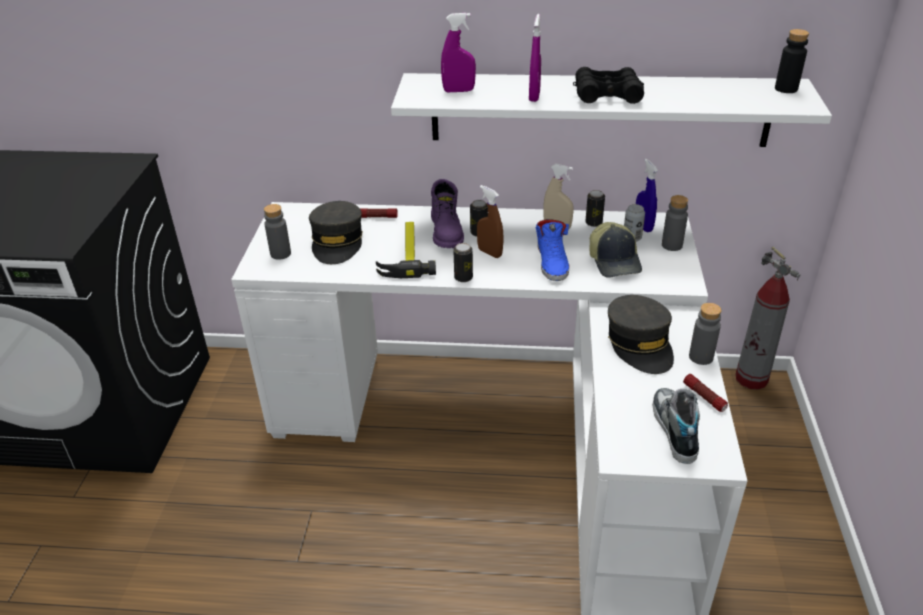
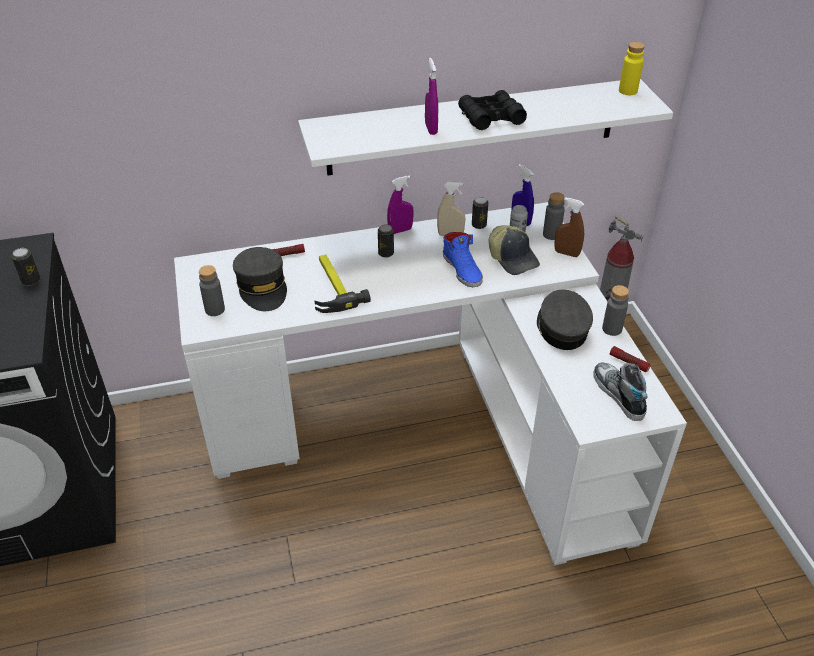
camera: 20 degrees left, 5 degrees up
(447, 232) = (357, 258): purple boot -> none
(458, 91) = (361, 132): purple spray bottle -> purple spray bottle (400, 230)
(463, 277) = (394, 299): can -> can (31, 280)
(489, 253) = (405, 271): brown spray bottle -> brown spray bottle (566, 253)
(640, 344) = (561, 328): grey cap -> grey cap turned 150 degrees counterclockwise
(786, 89) = (628, 91): black bottle -> yellow bottle

